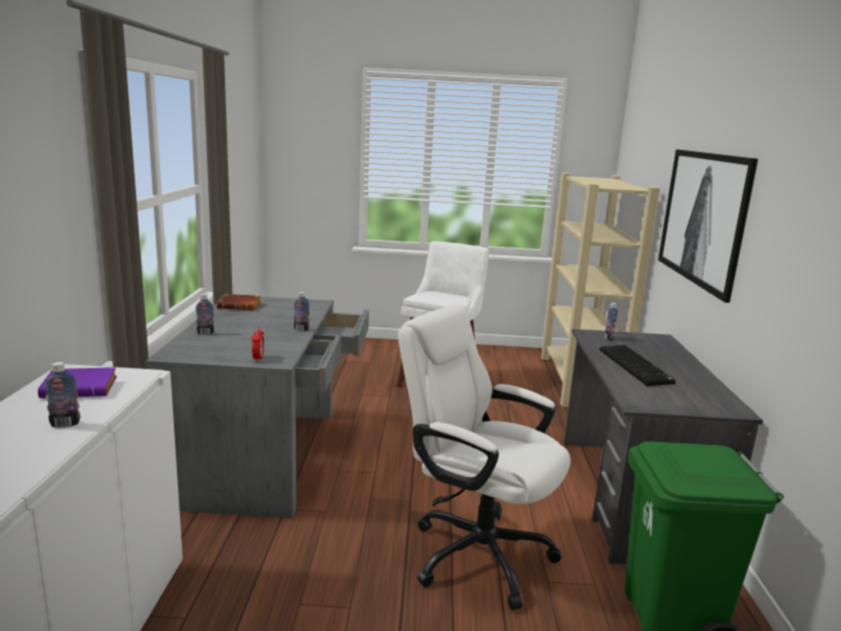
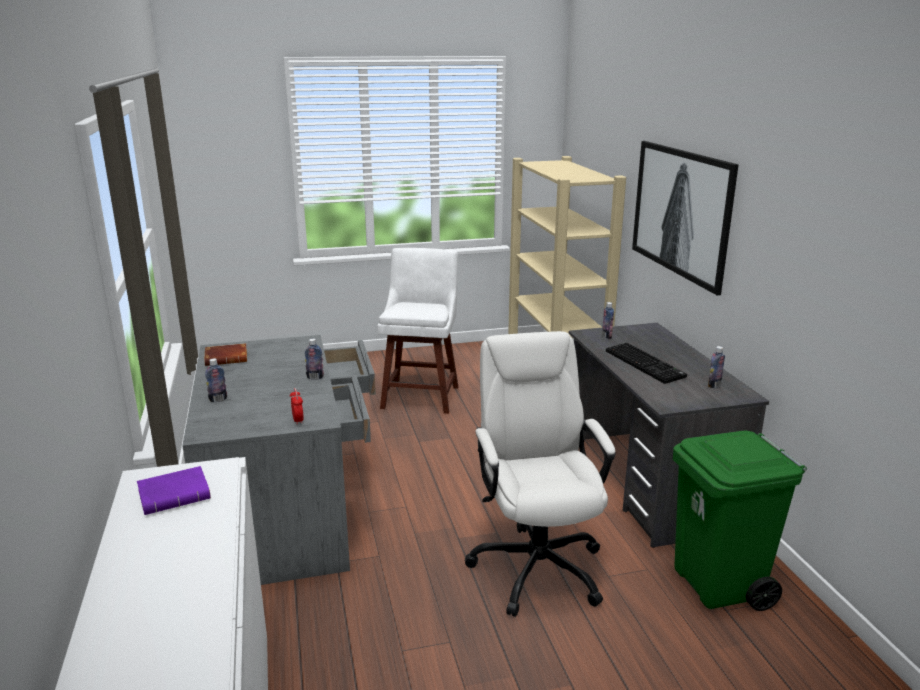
camera: 15 degrees left, 5 degrees up
(65, 424) = (199, 537): bottle -> bottle (714, 385)
(474, 553) = (535, 566): white office chair -> white office chair turned 60 degrees clockwise

